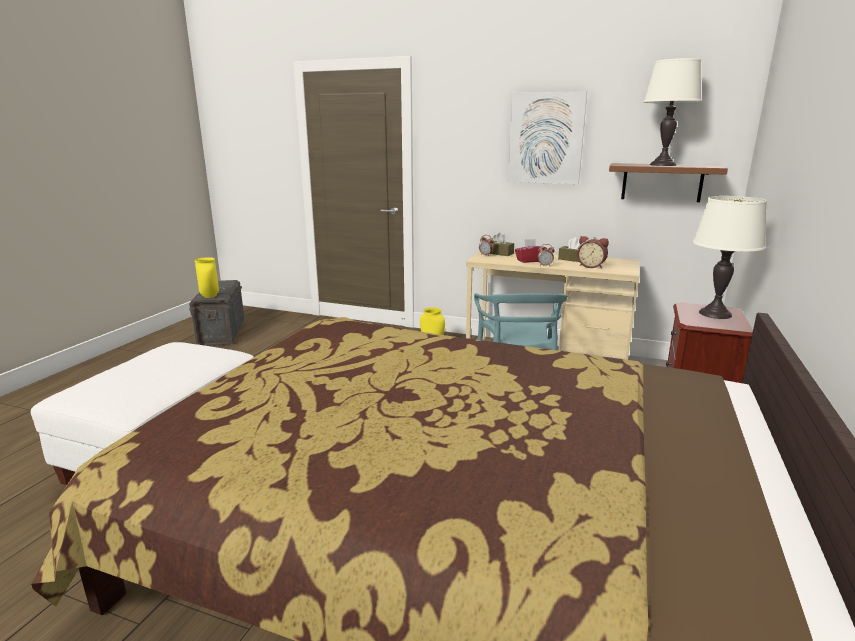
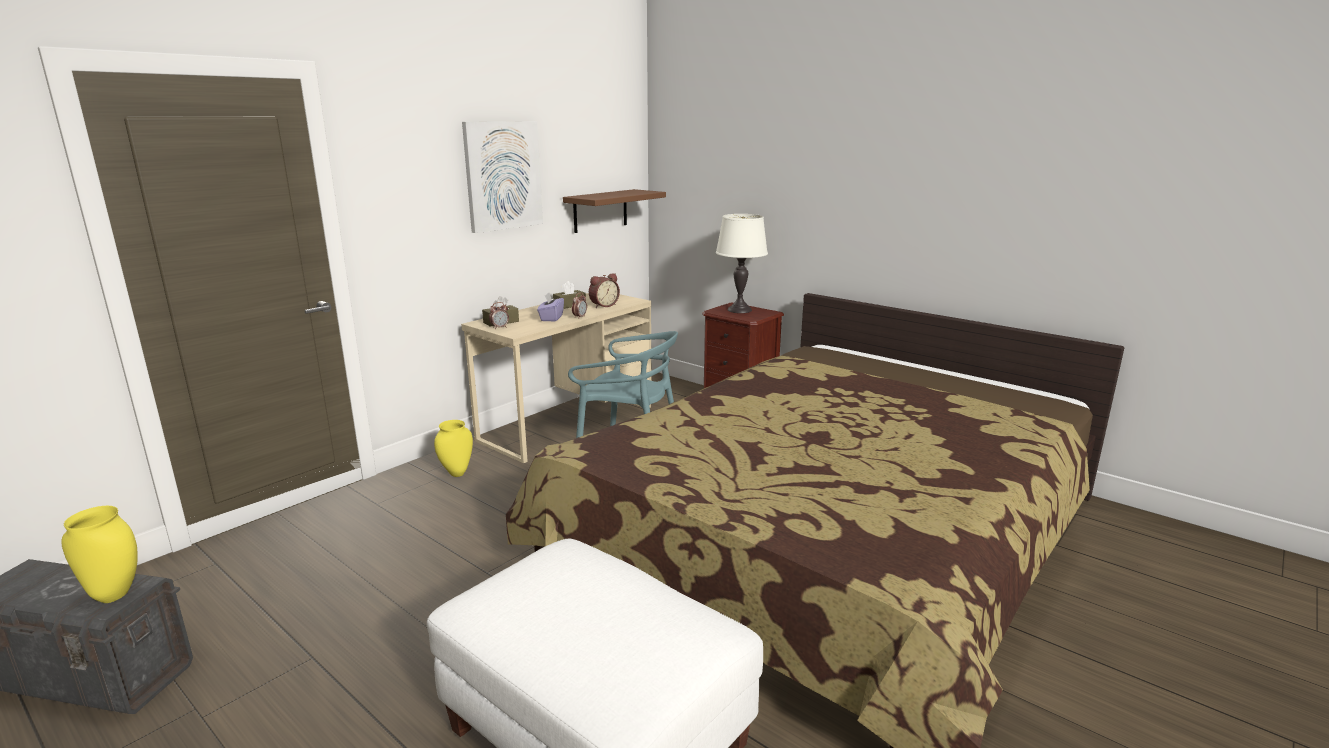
camera: 70 degrees left, 0 degrees up
(529, 260) = (551, 318): red tissue box -> purple tissue box
(663, 165) = (614, 194): white table lamp -> none

